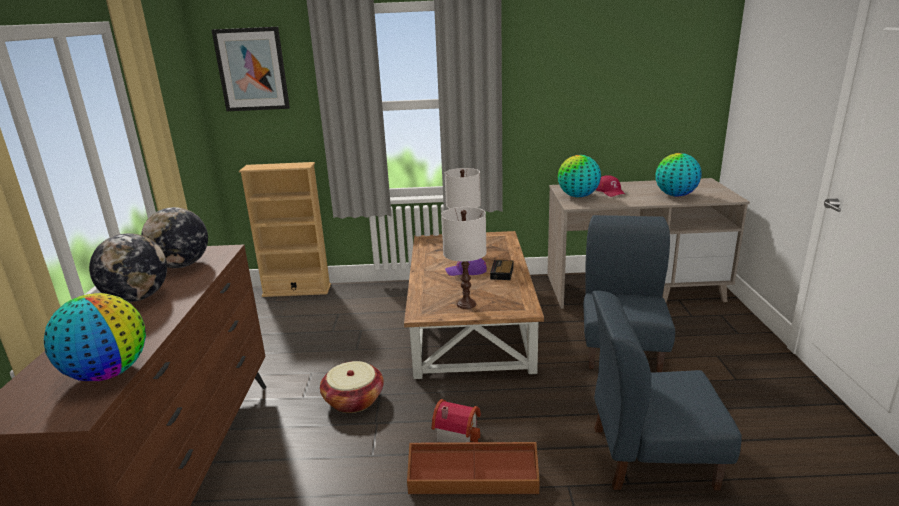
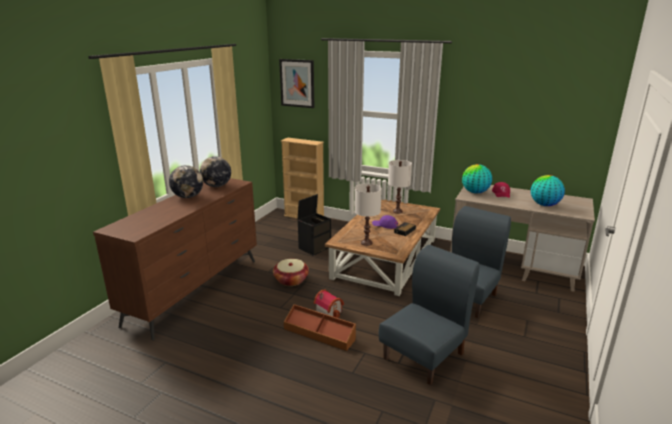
camera: 25 degrees right, 0 degrees up
(108, 373) = (155, 224): globe -> none
(351, 334) = (315, 247): none -> black storage box
(651, 456) = (424, 355): blue chair -> blue chair turned 105 degrees clockwise

